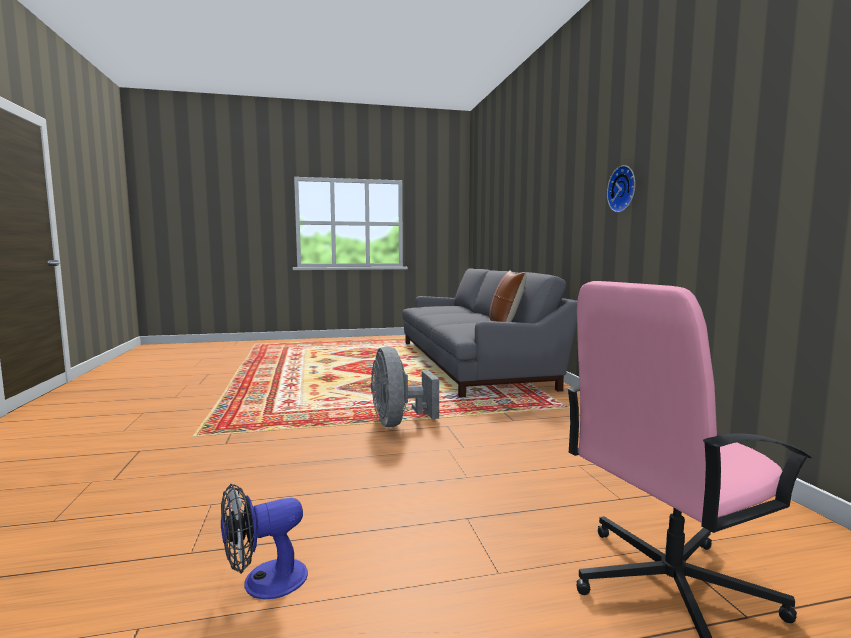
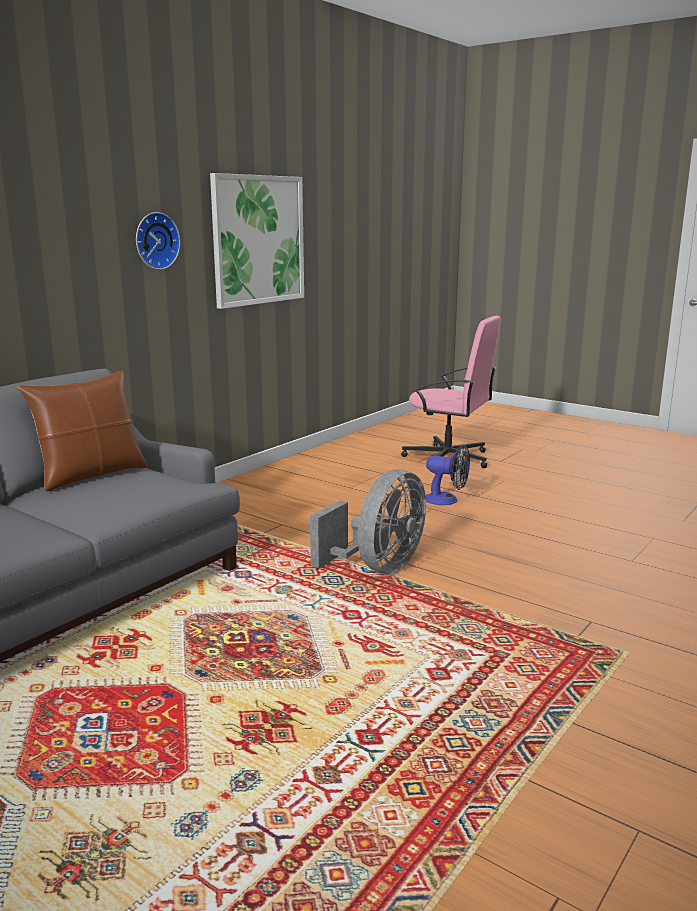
camera: 130 degrees left, 10 degrees up
(264, 583) = (616, 513): fan -> fan (447, 500)
(723, 172) = (258, 240): none -> picture

